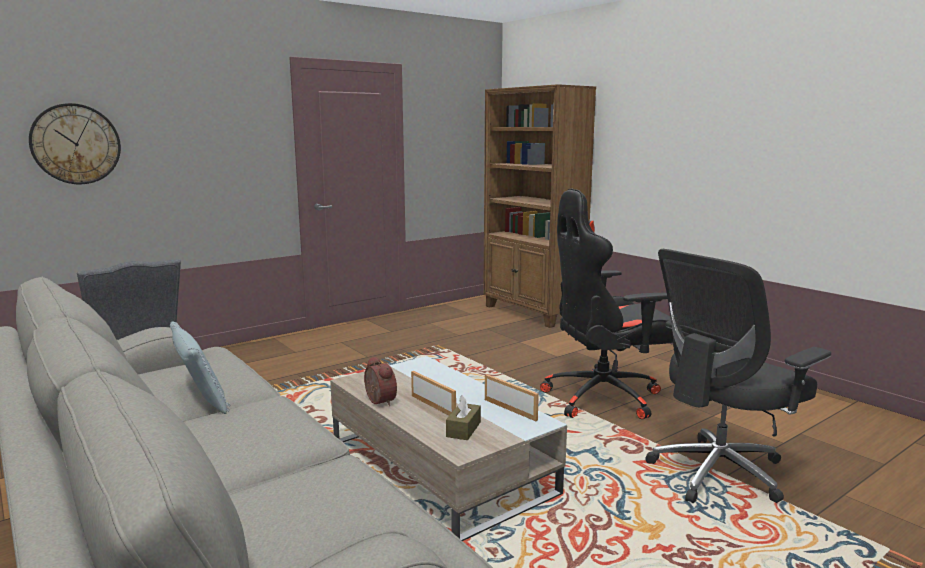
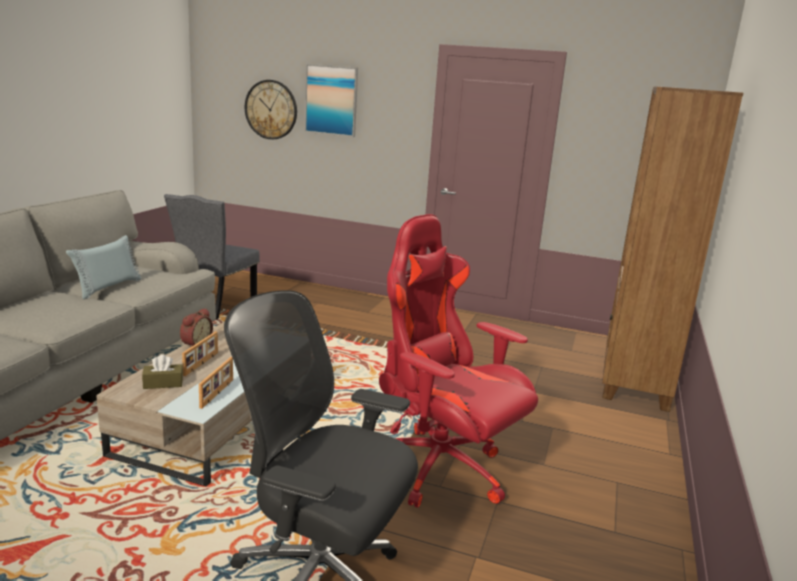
camera: 55 degrees right, 5 degrees up
(169, 124) = (331, 100): none -> picture
(610, 397) = (446, 474): black office chair -> red office chair

